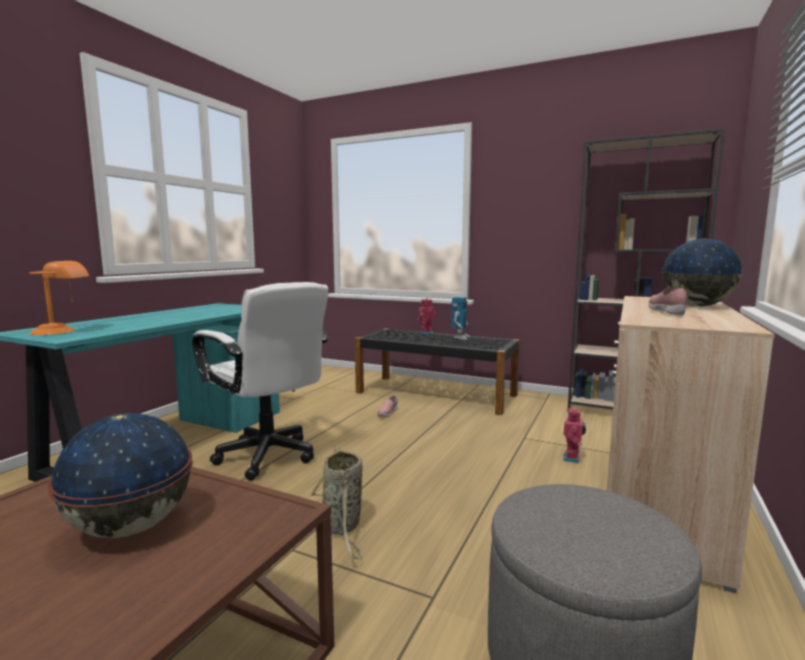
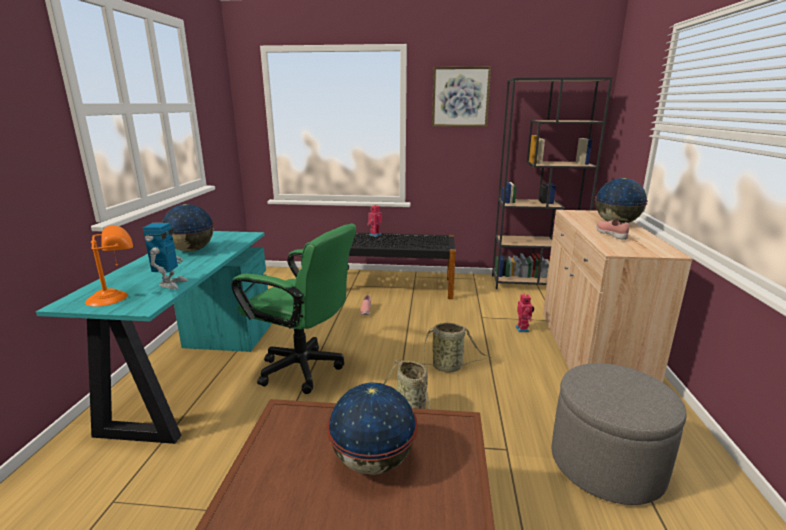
camera: 20 degrees left, 10 degrees up
(188, 312) = (192, 250): none -> globe
(270, 458) = (305, 370): white office chair -> green office chair
(436, 483) = (449, 367): none -> basket
(460, 338) = (408, 237): toy robot -> toy robot (170, 284)
(532, 176) = (460, 97): none -> picture

